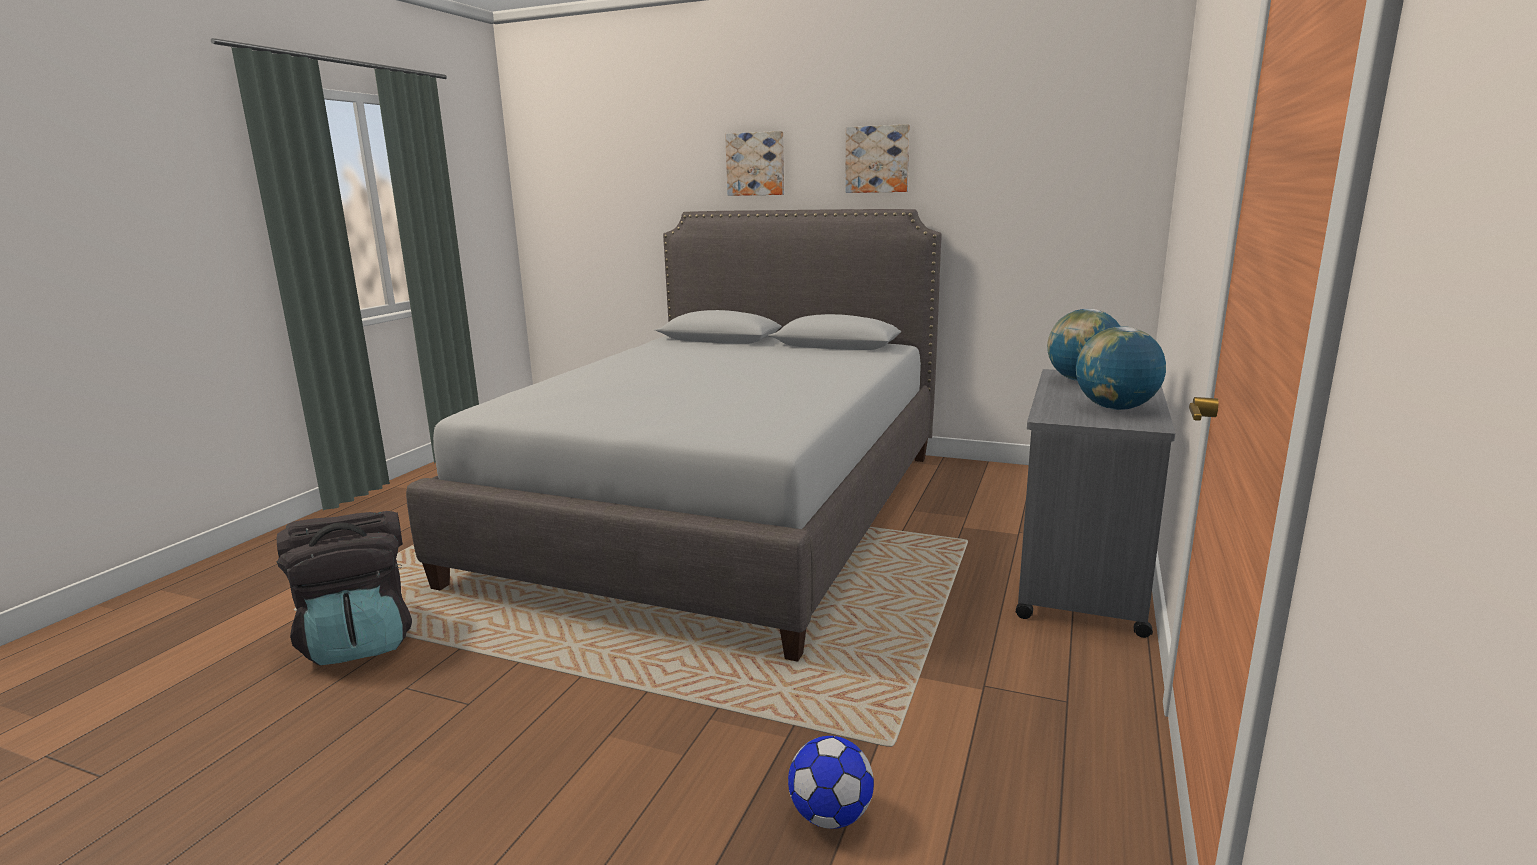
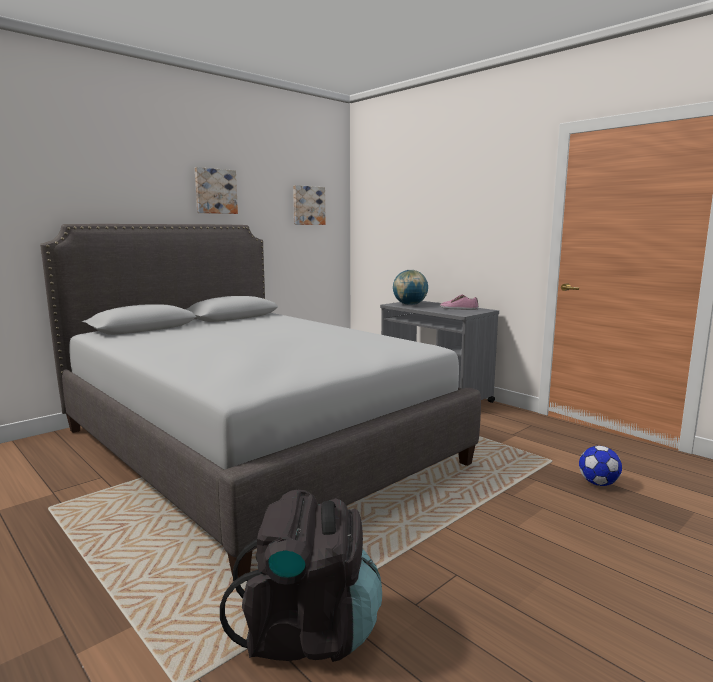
camera: 65 degrees left, 5 degrees down
(756, 164) = (123, 187): picture -> picture (308, 205)
(1115, 408) = (458, 308): globe -> shoe

